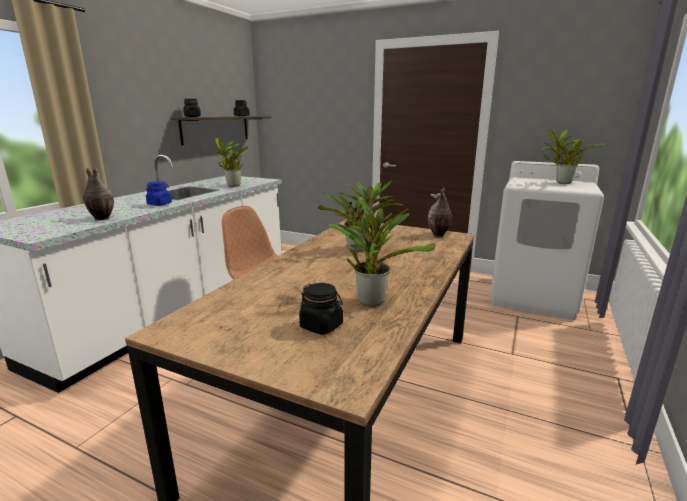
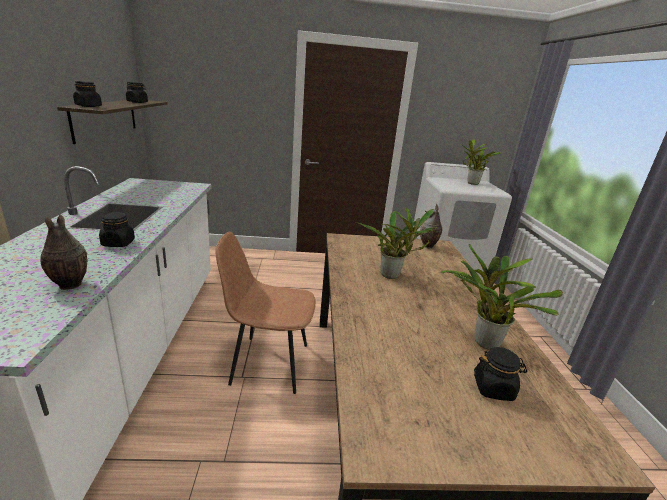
camera: 30 degrees left, 5 degrees up
(159, 204) = (118, 243): blue jar -> black jar
(232, 186) = (169, 199): potted plant -> none

